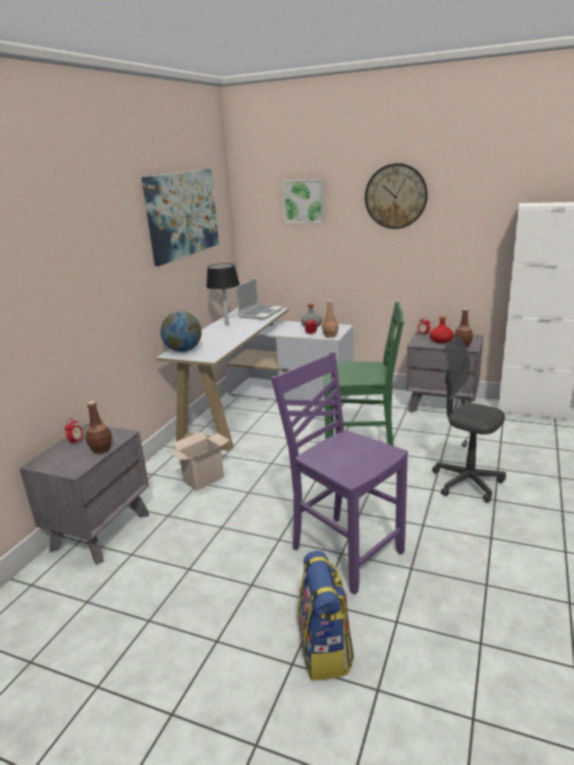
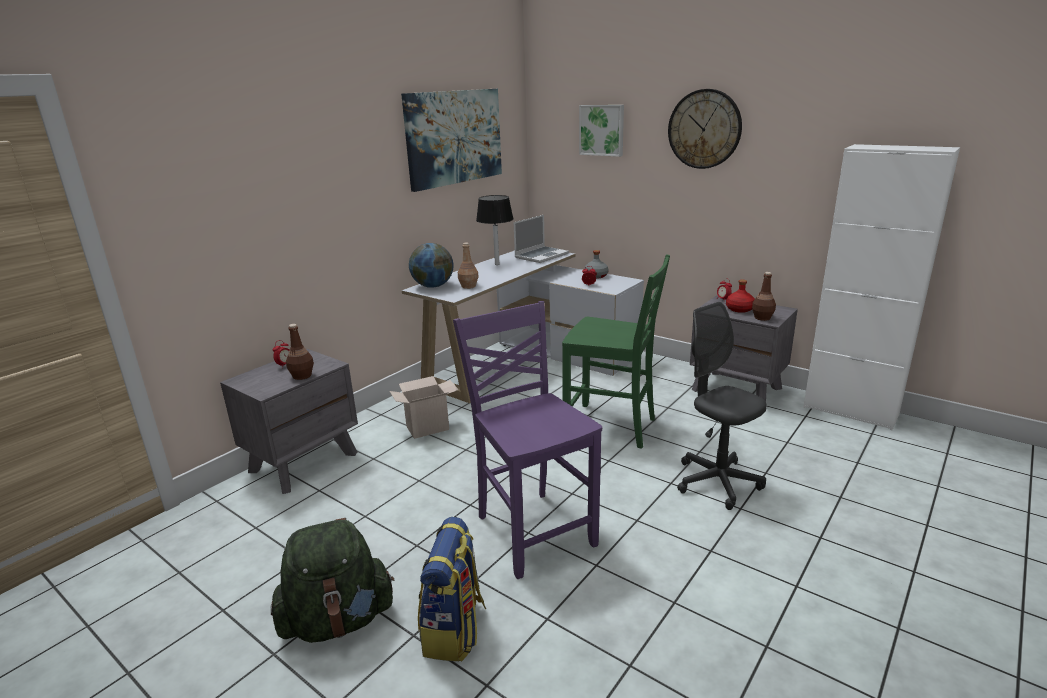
camera: 15 degrees right, 0 degrees up
(217, 668) = (338, 620): none -> green backpack
(330, 335) = (609, 288): brown bottle -> brown bottle (468, 286)

